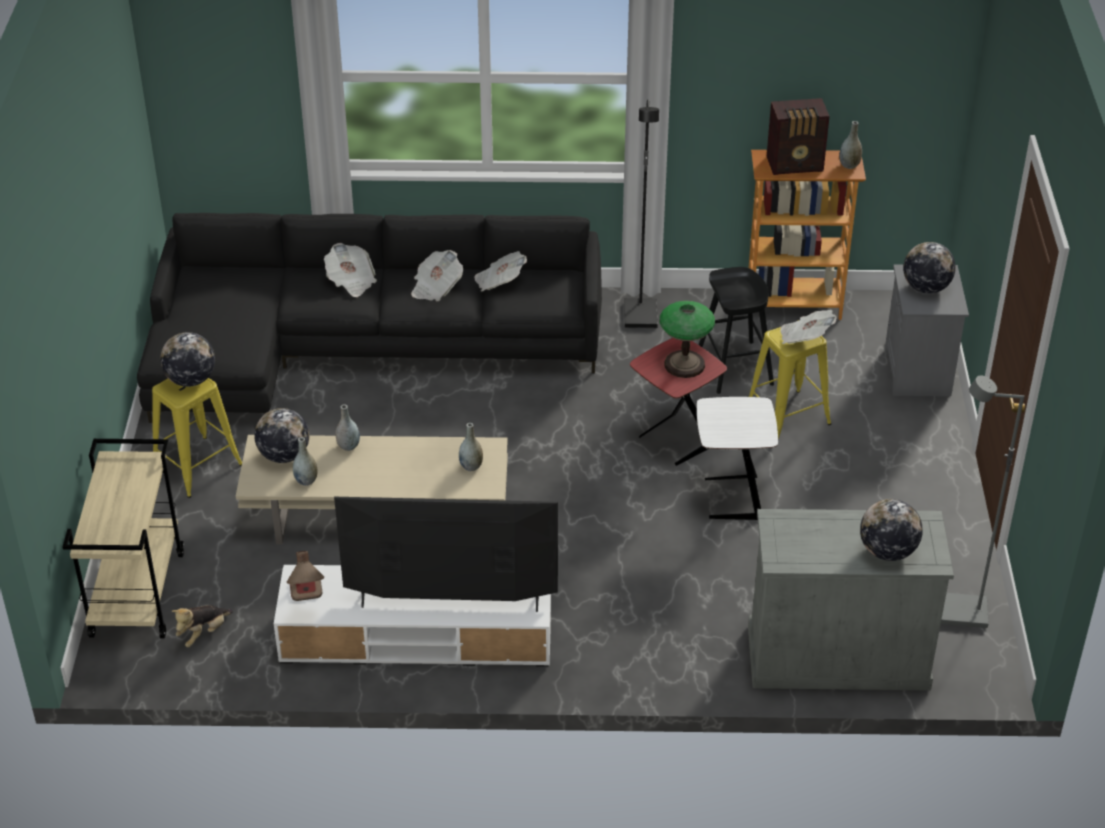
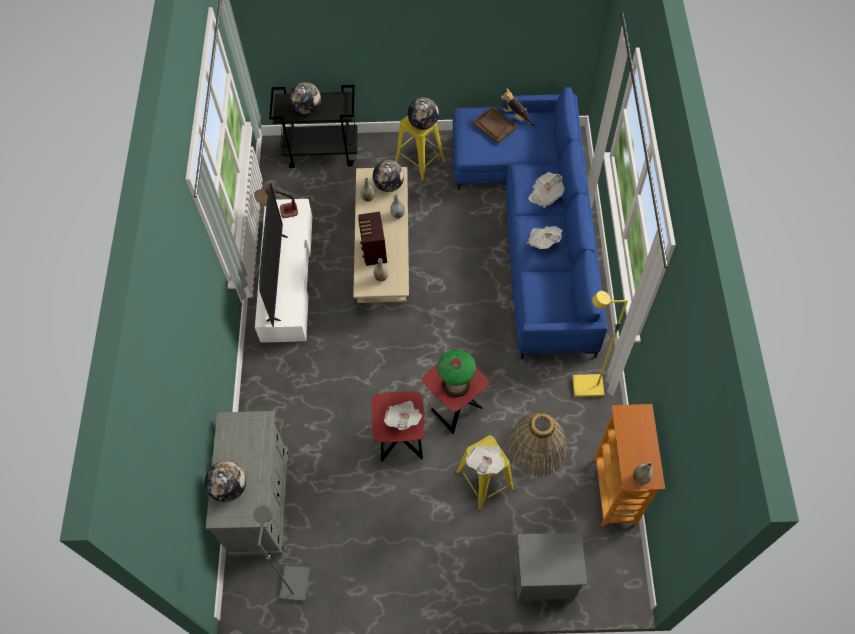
camera: 90 degrees right, 20 degrees up
(137, 594) = (322, 151): beige cart -> black cart
(198, 324) = (494, 126): none -> brown tray
(203, 633) = (293, 183): plush toy -> plush toy (516, 117)
(357, 347) = (533, 224): black sofa -> blue sofa
(499, 282) = (555, 277): newspaper -> newspaper (403, 418)
(641, 316) = (587, 387): black floor lamp -> yellow floor lamp
(731, 499) = (400, 442): white side table -> red side table
(735, 367) = (536, 448): black stool -> basket
(796, 165) = (634, 436): radio -> radio (373, 251)
(926, 288) = (552, 555): globe -> globe (307, 108)

